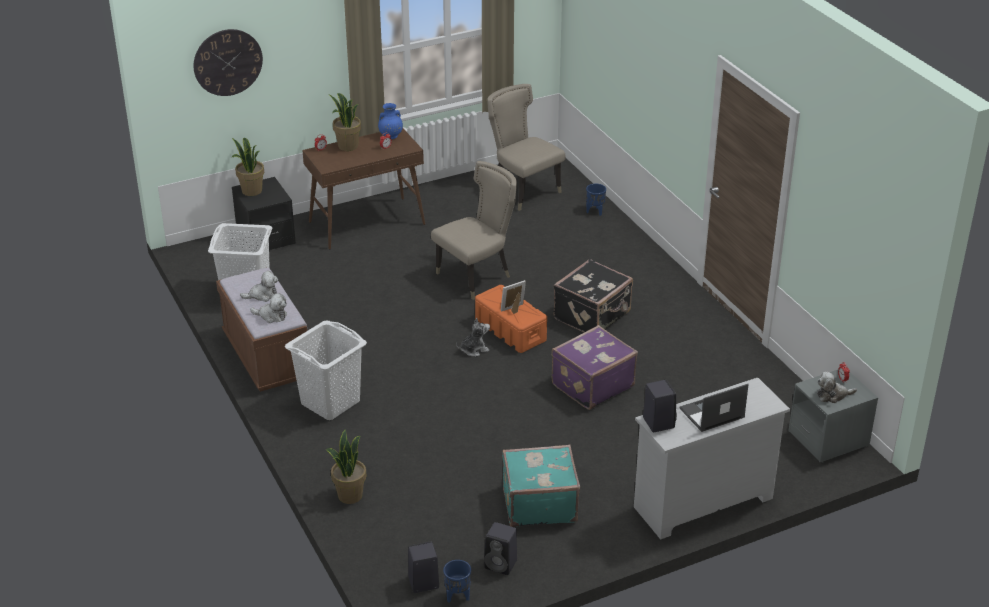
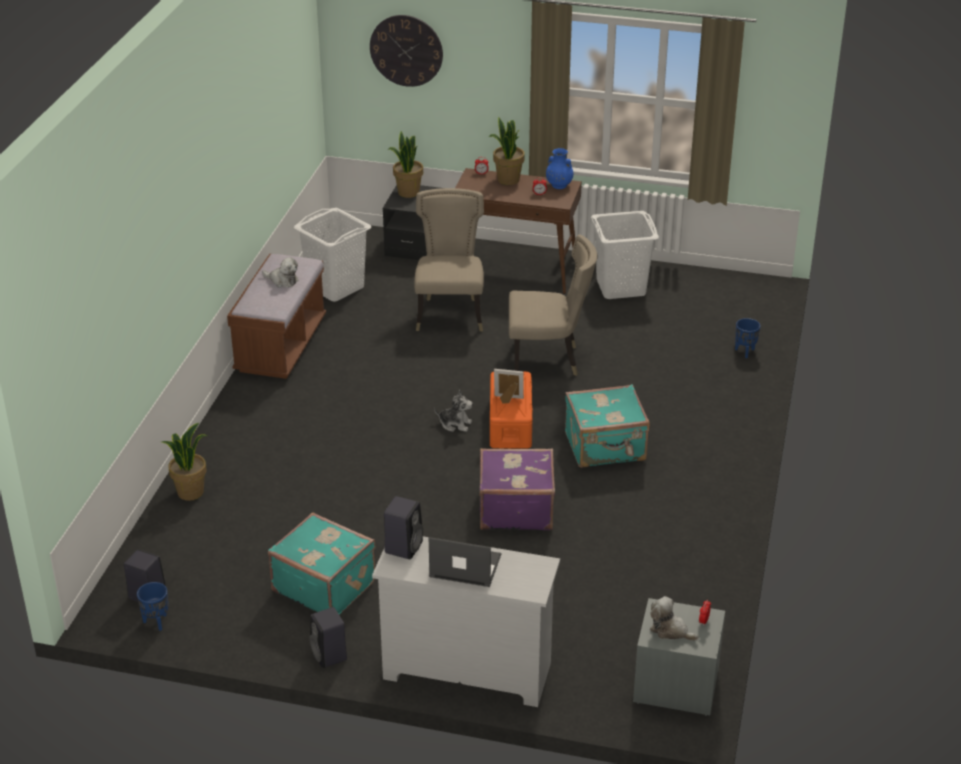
camera: 40 degrees right, 0 degrees up
(271, 316) = (265, 300): plush toy -> none
(331, 402) = (279, 408): white laundry basket -> white laundry basket (621, 287)
(502, 564) = (225, 618): black speaker -> black speaker (330, 656)
(523, 190) = (700, 302): beige chair -> beige chair (450, 313)
(593, 316) = (606, 448): black suitcase -> turquoise suitcase

